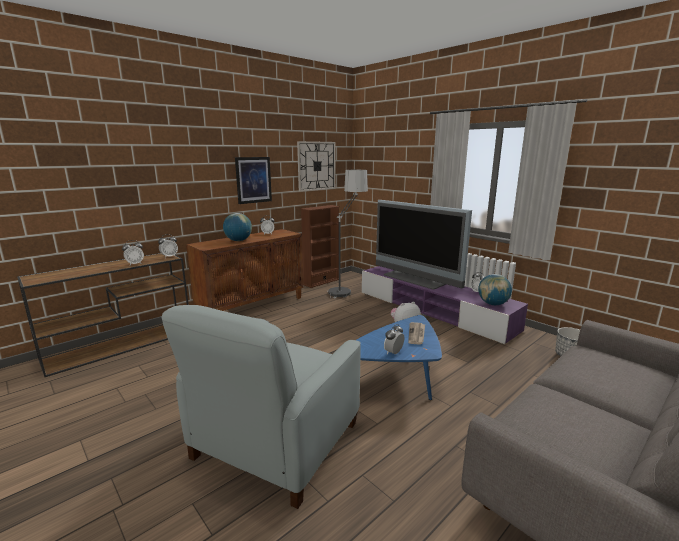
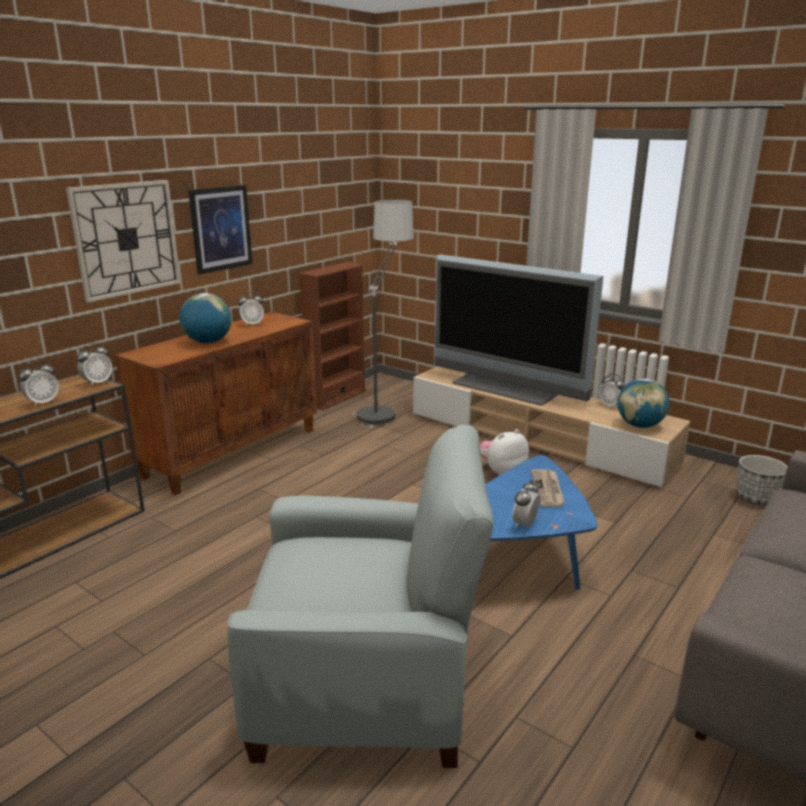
camera: 10 degrees left, 5 degrees up
(275, 442) = (366, 684): grey armchair -> grey armchair turned 105 degrees counterclockwise
(316, 166) = (322, 195): wall clock -> wall clock (126, 239)
(433, 311) = (538, 438): purple tv stand -> beige tv stand

